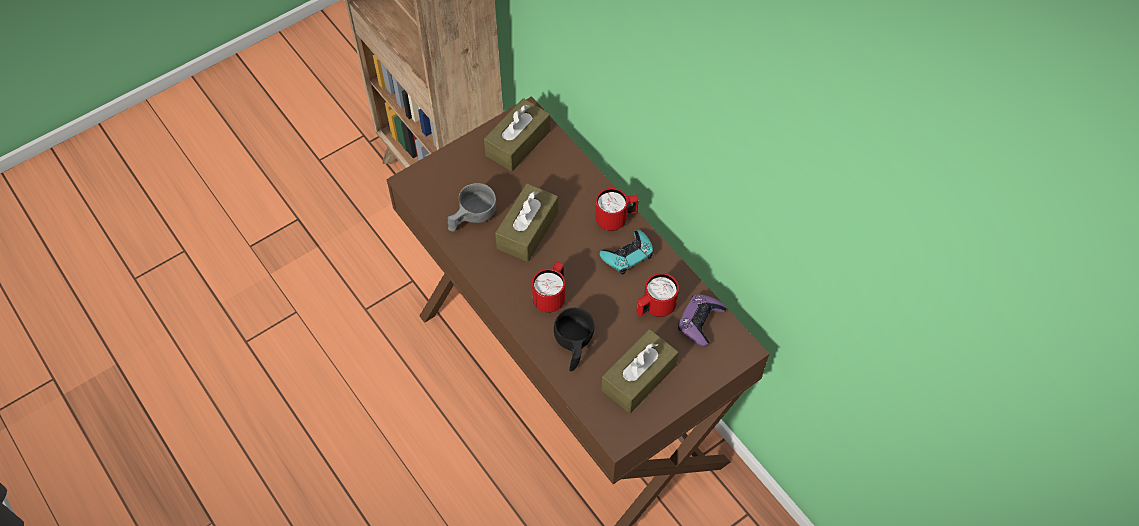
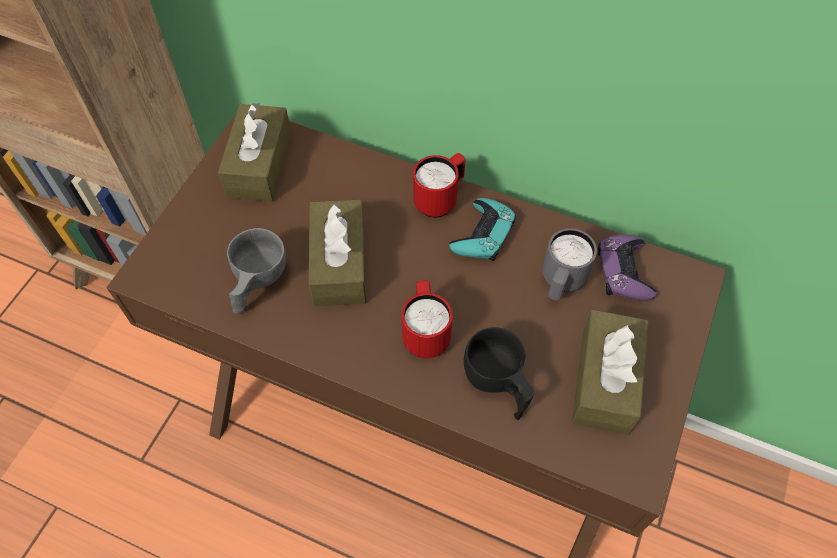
camera: 30 degrees left, 0 degrees up
(654, 309) = (561, 283): red mug -> grey mug

